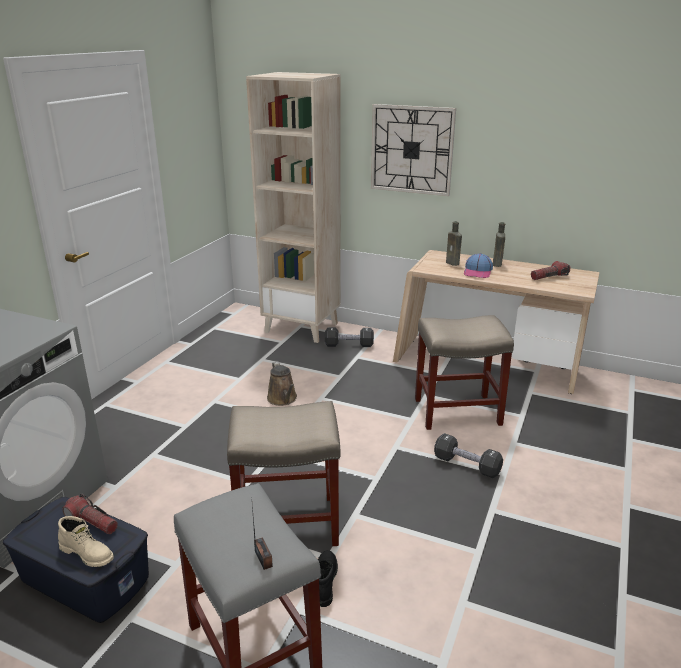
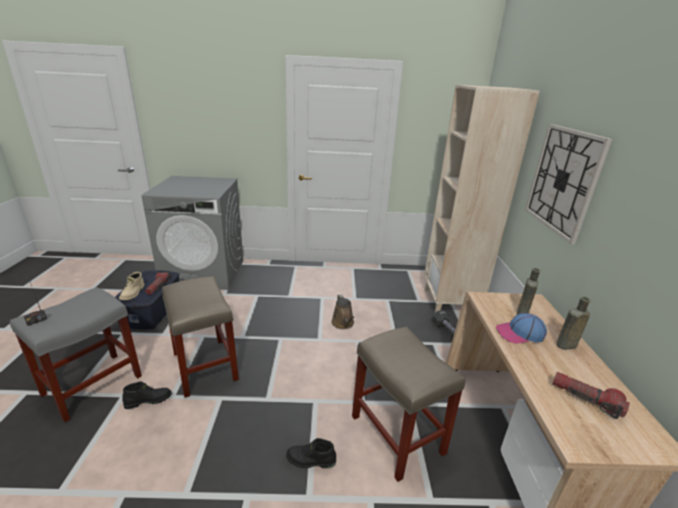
camera: 65 degrees right, 0 degrees up
(283, 399) = (343, 323): brown watering can -> brown watering can turned 60 degrees counterclockwise
(467, 465) = (310, 460): black dumbbell -> black boot

